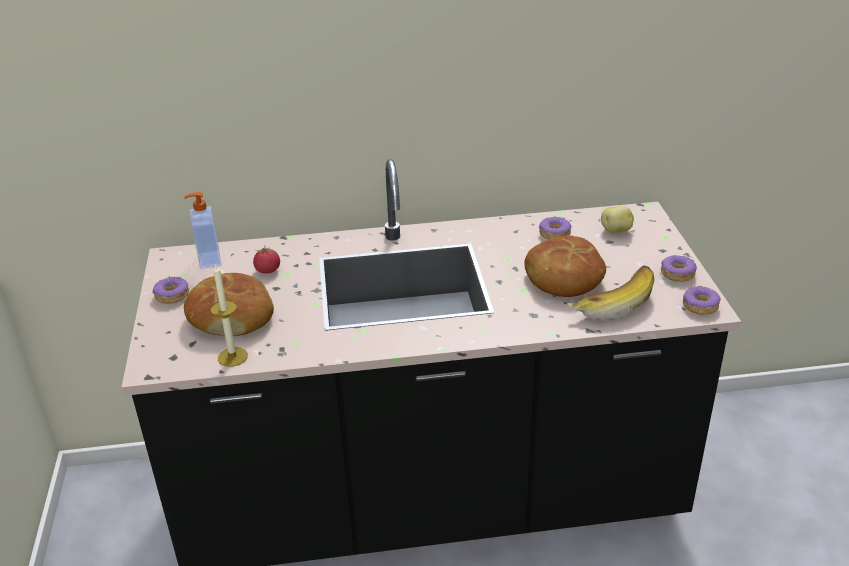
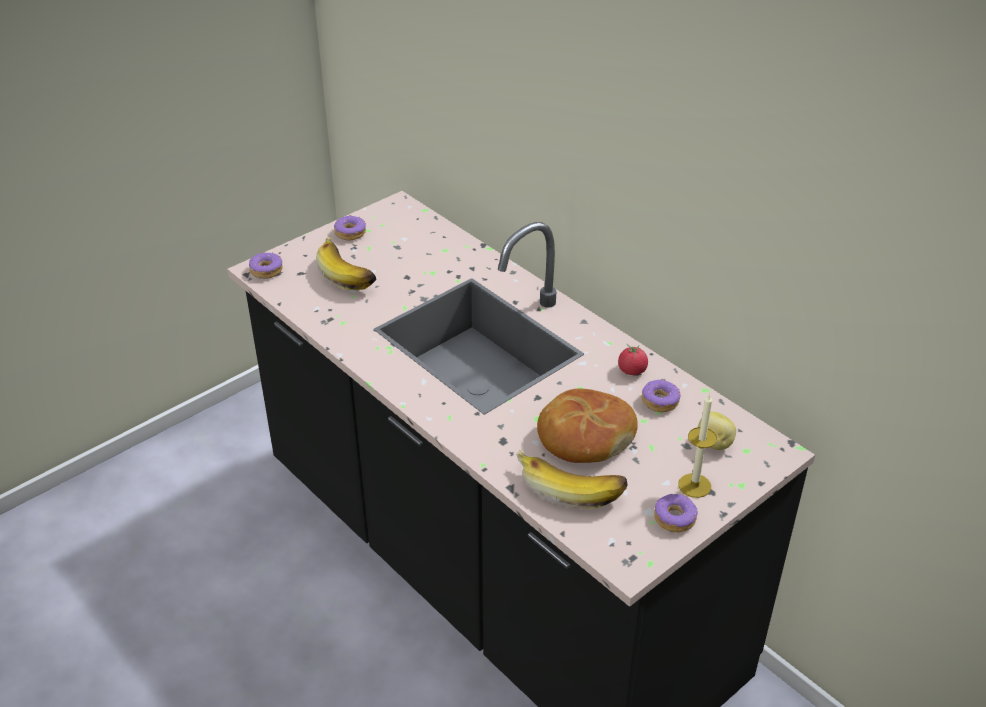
camera: 55 degrees right, 5 degrees up
(208, 260) = (412, 225): soap dispenser -> none
(231, 316) = (349, 274): bread -> banana
(232, 357) = (300, 300): candle -> candle (694, 485)
(268, 270) = (427, 261): tomato -> tomato (632, 370)
(700, 306) = (628, 555): donut -> donut (266, 270)

